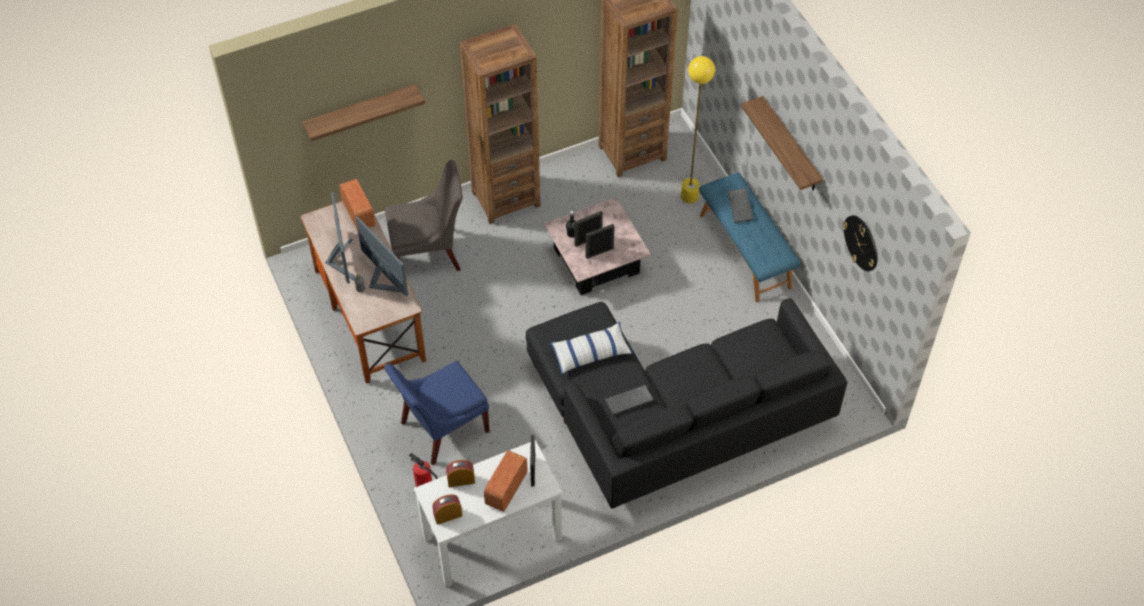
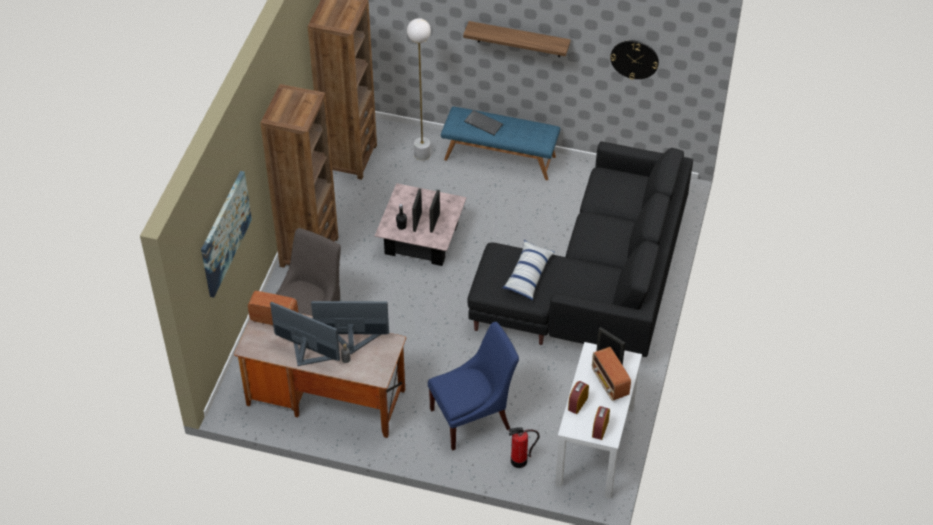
camera: 50 degrees left, 5 degrees down
(361, 112) = (225, 233): shelf -> picture
(441, 428) = (473, 418): blue chair -> blue chair turned 120 degrees counterclockwise
(629, 401) = (589, 280): keyboard -> none
(689, 196) = (422, 154): yellow floor lamp -> white floor lamp

